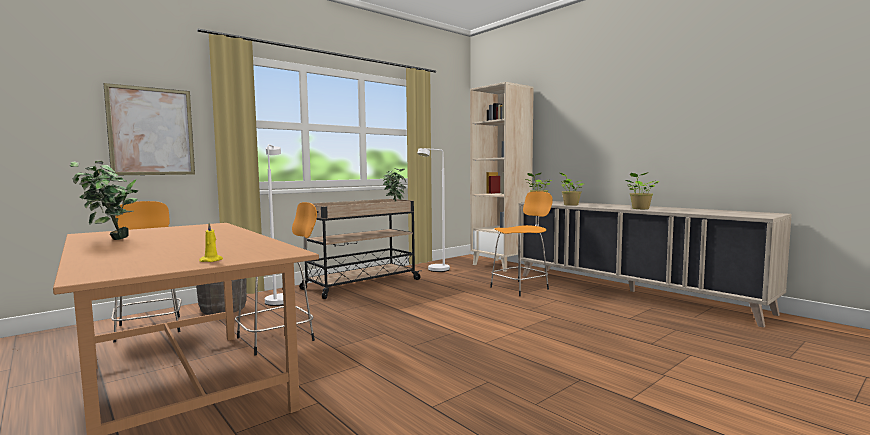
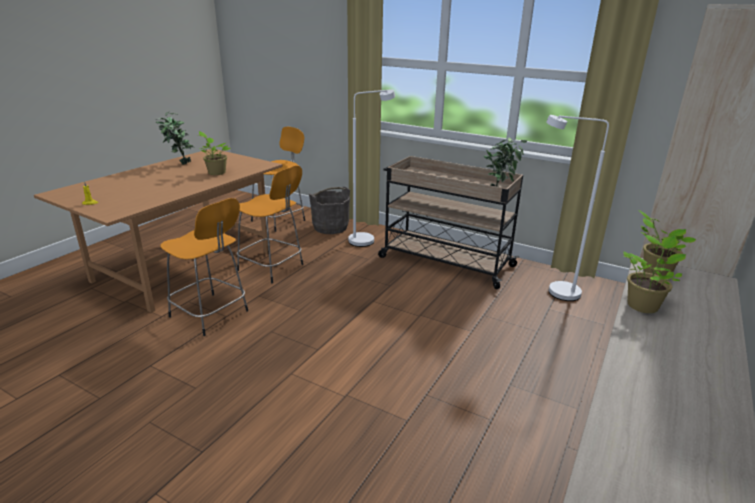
camera: 70 degrees right, 20 degrees up
(151, 131) = (315, 68): picture -> none
(520, 288) = (531, 377): orange stool -> orange stool (211, 315)
(640, 208) = (634, 391): potted plant -> potted plant (216, 172)

